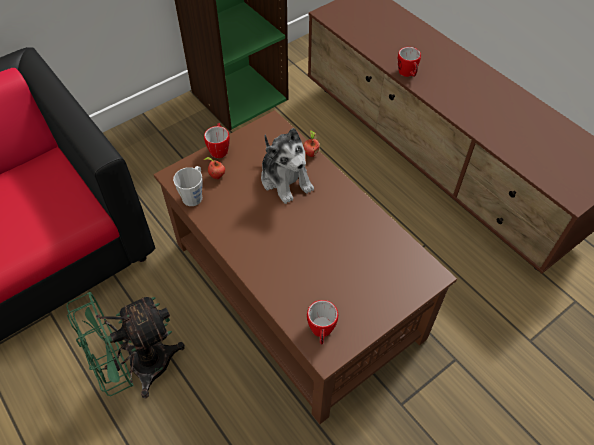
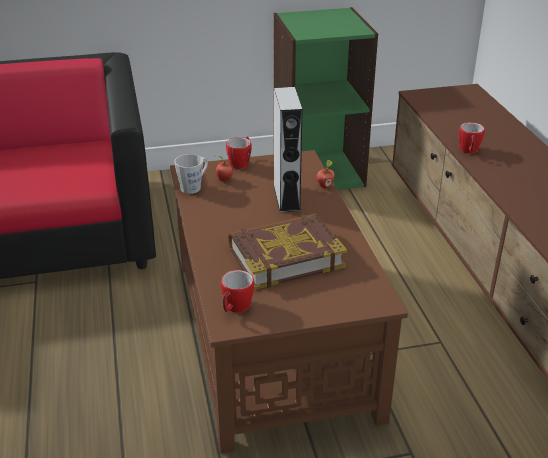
camera: 25 degrees right, 20 degrees down
(139, 368) = (81, 346): green fan -> none
(286, 179) = (286, 197): plush toy -> grey speaker
(326, 253) = (285, 256): none -> book

